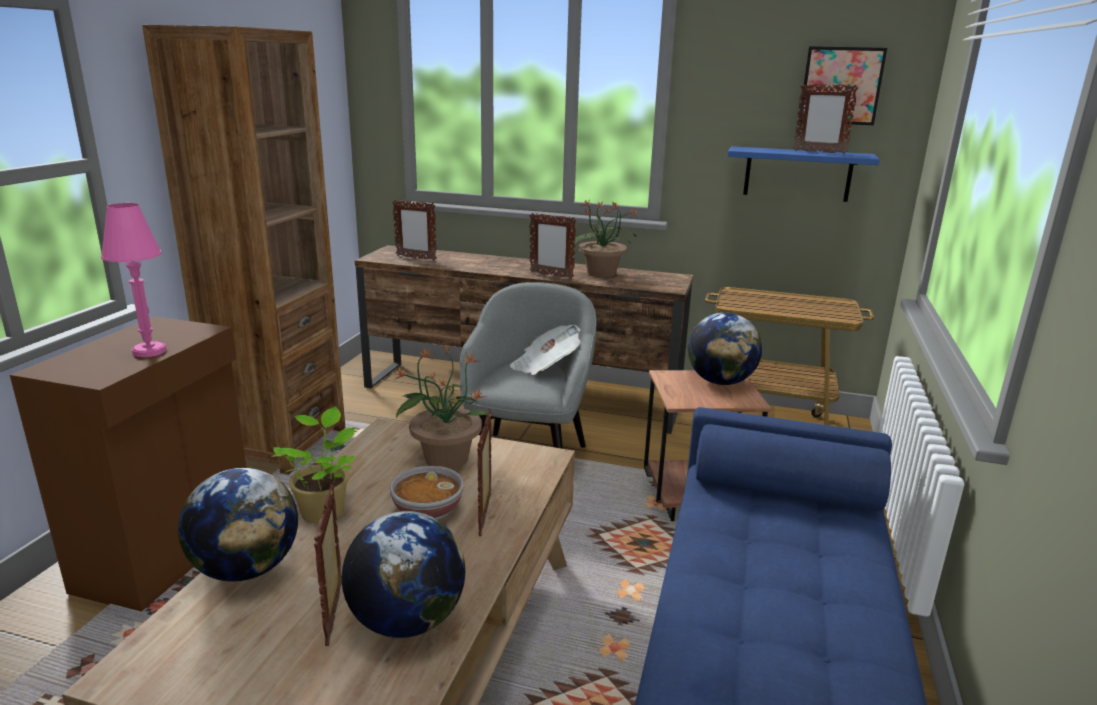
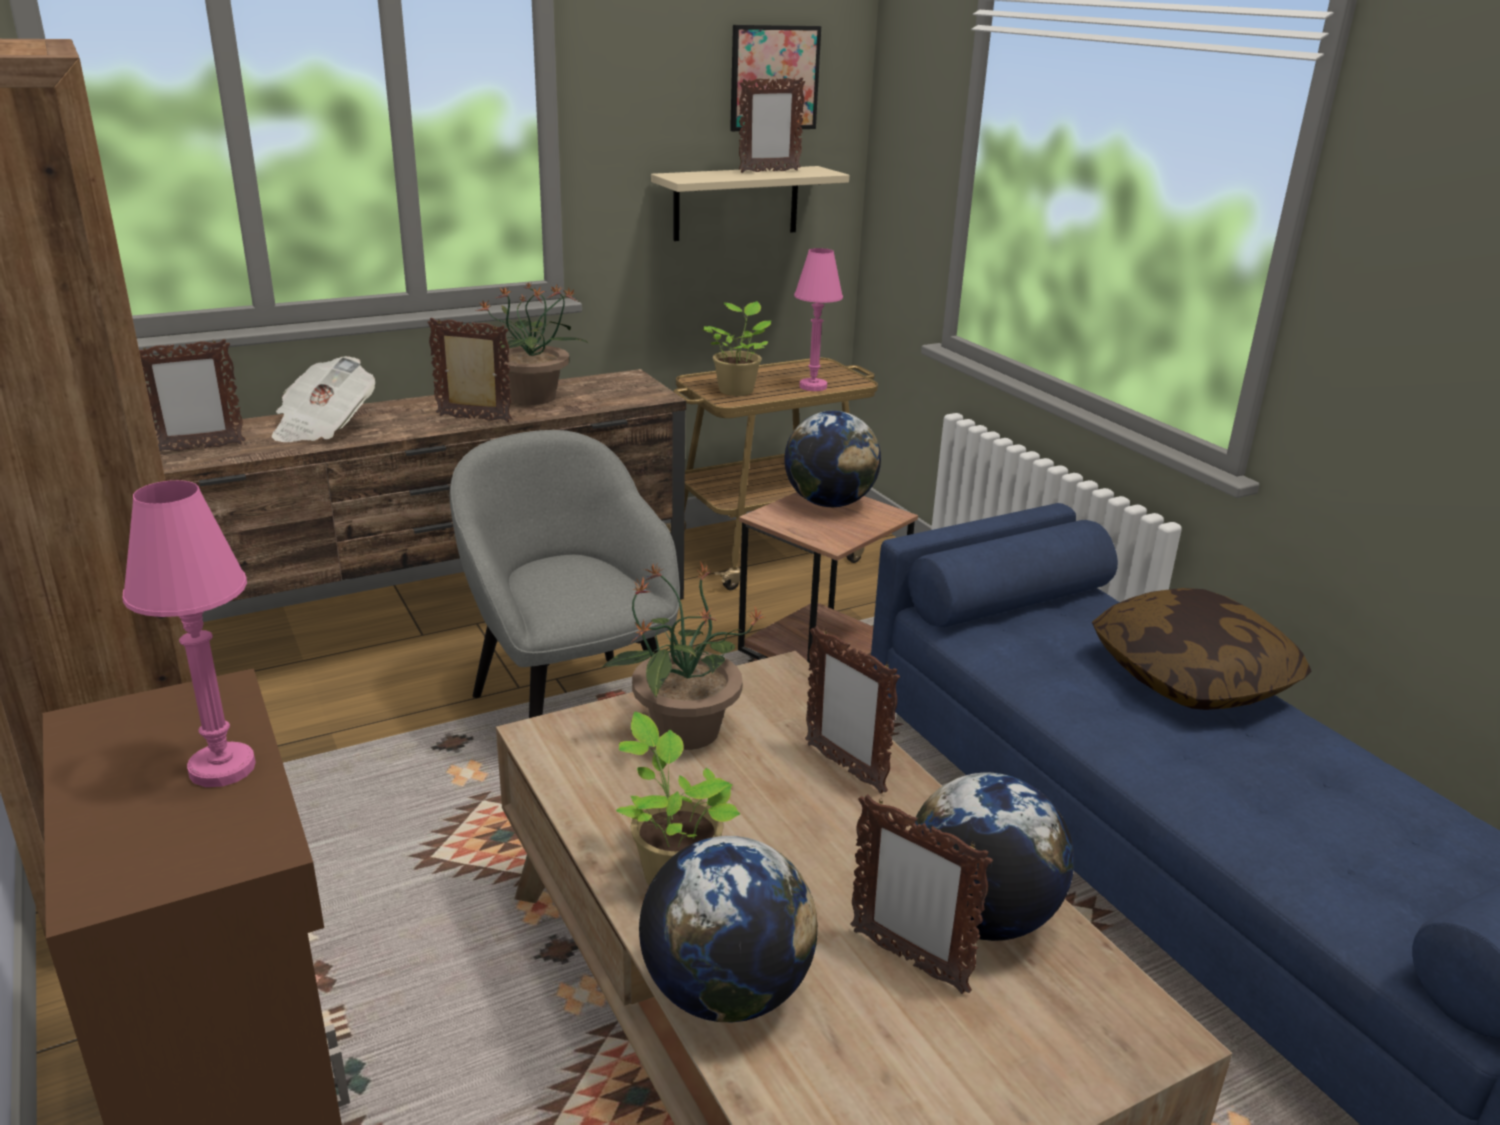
camera: 45 degrees left, 5 degrees up
(427, 511) = (783, 800): bowl -> none
(545, 366) = (576, 560): newspaper -> newspaper (323, 427)
(551, 275) = (474, 419): picture frame -> picture frame turned 150 degrees counterclockwise
(750, 302) = (737, 390): none -> potted plant
(797, 174) = (736, 203): blue shelf -> beige shelf
(808, 312) = (813, 386): none -> pink table lamp
(841, 597) = (1191, 677): none -> pillow

